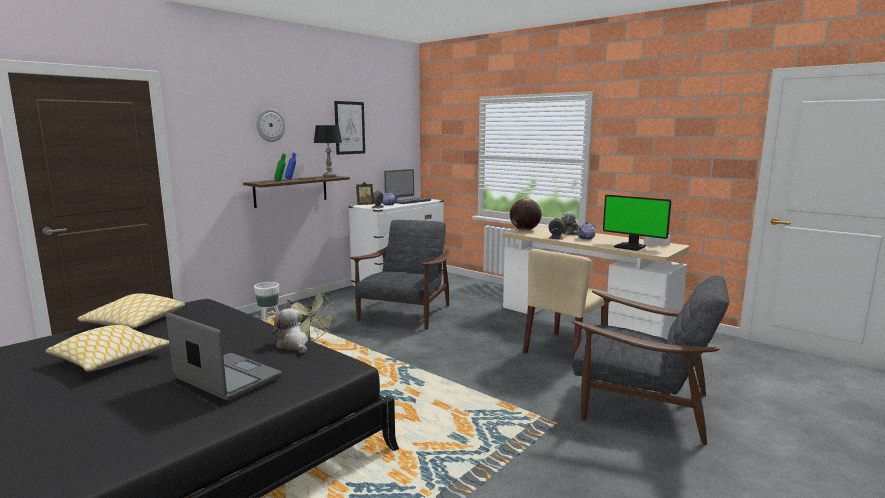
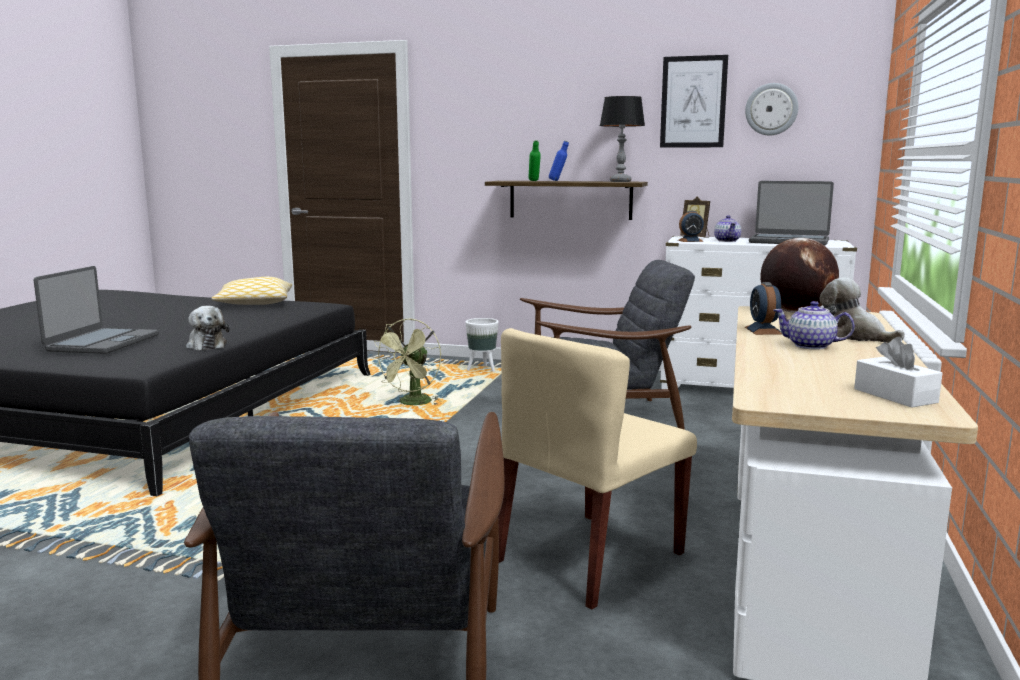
camera: 65 degrees right, 0 degrees up
(111, 359) = (152, 315): pillow -> none
(270, 125) = (544, 101): wall clock -> wall clock (771, 109)
(293, 344) = (206, 345): plush toy -> plush toy turned 120 degrees clockwise
(564, 349) = (589, 557): beige chair -> beige chair turned 60 degrees counterclockwise
(631, 247) = (795, 377): monitor -> none

